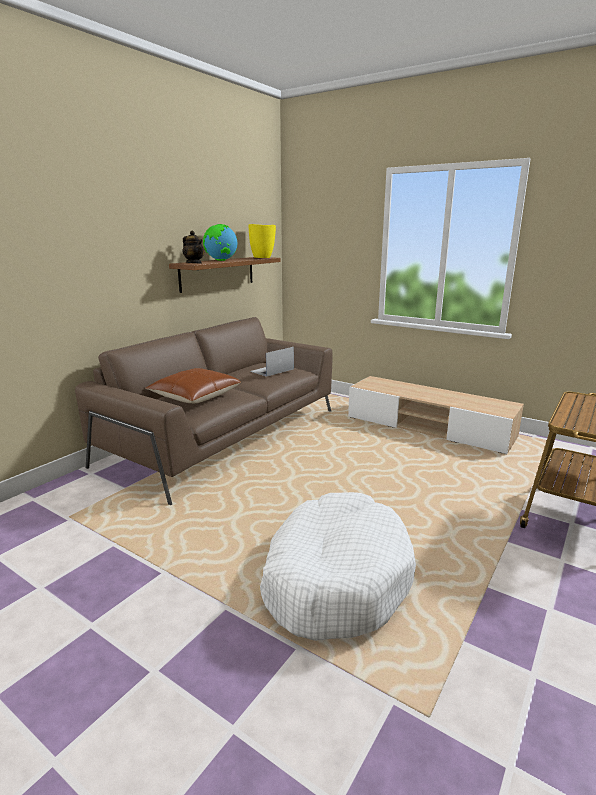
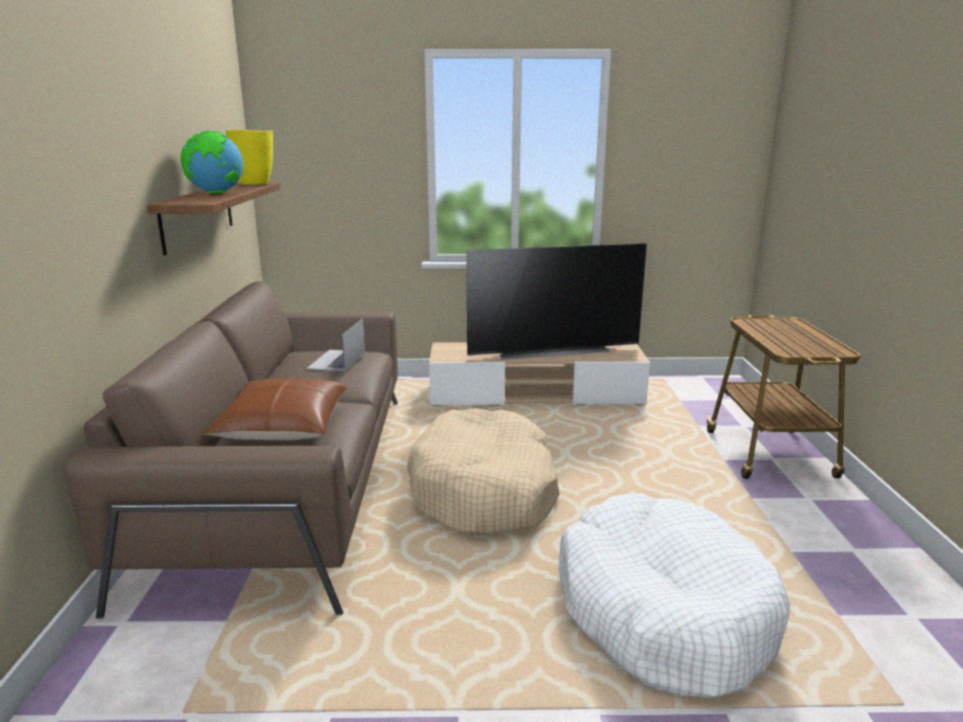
camera: 35 degrees left, 0 degrees up
(194, 263) = (195, 201): teapot -> none
(318, 473) = (485, 491): none -> beige dog bed
(444, 396) = (552, 351): none -> television

